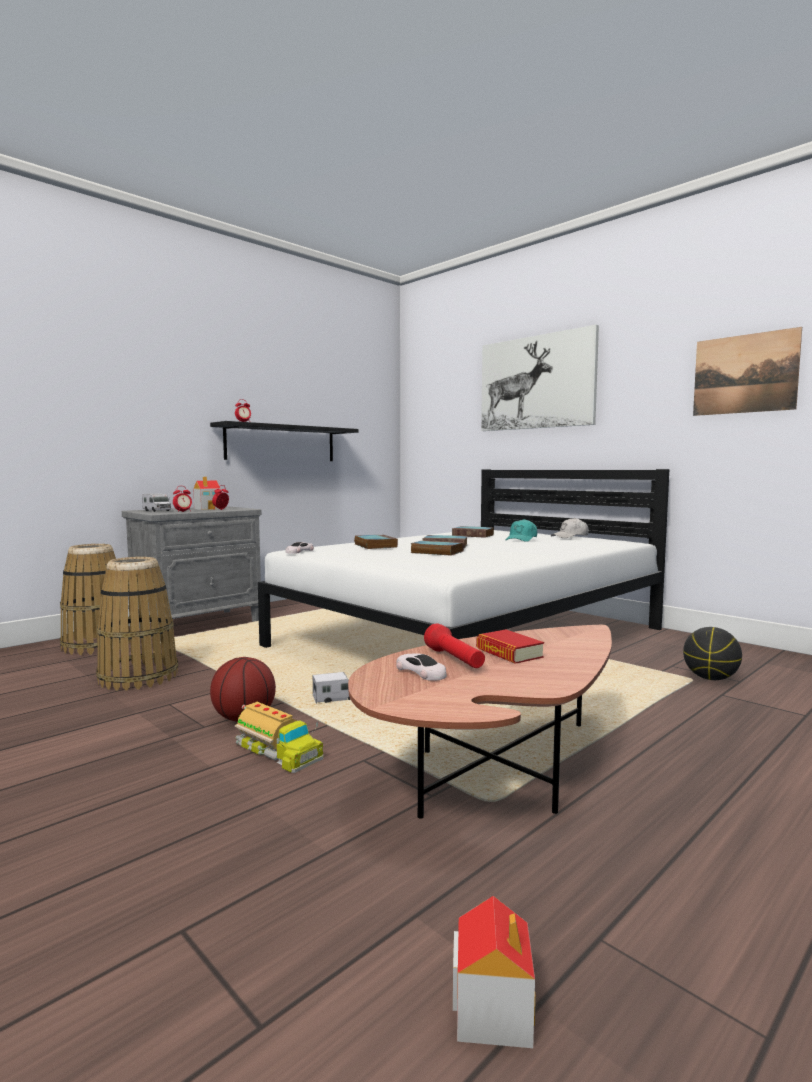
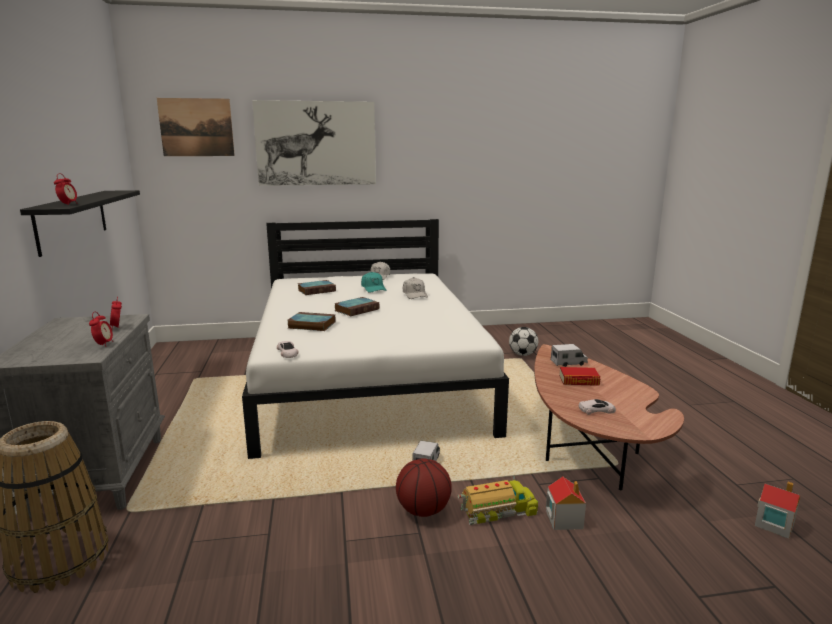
camera: 55 degrees left, 10 degrees up
(138, 677) = (239, 546): basket -> none
(157, 510) = (47, 353): toy truck -> toy truck (569, 363)
(208, 508) = (82, 329): toy house -> toy house (564, 519)
(435, 552) = (377, 319): book -> none
(454, 660) = (580, 396): red flashlight -> none
(542, 547) = (415, 295): none -> white cap
(711, 678) = (522, 354): basketball -> football
(744, 374) = (480, 154): picture -> picture (196, 127)

